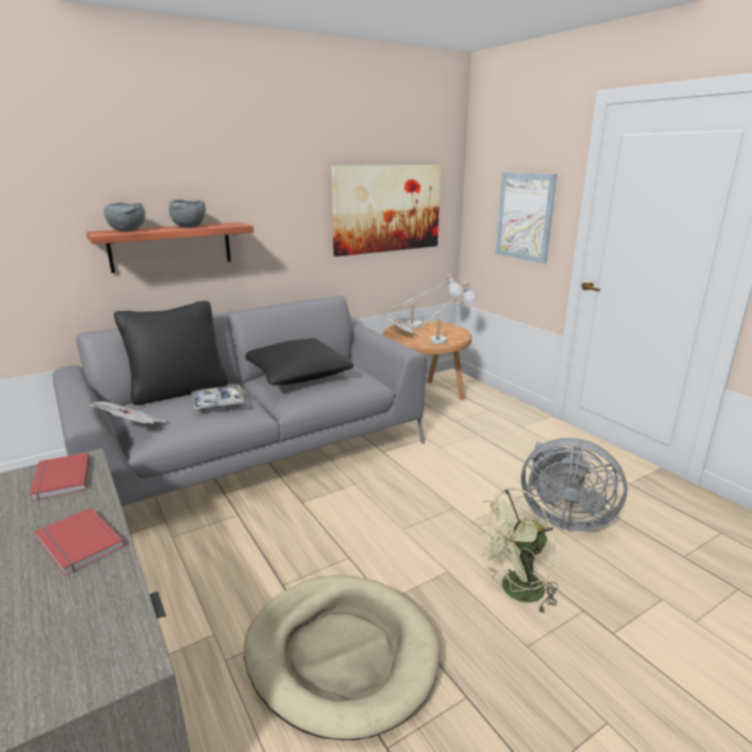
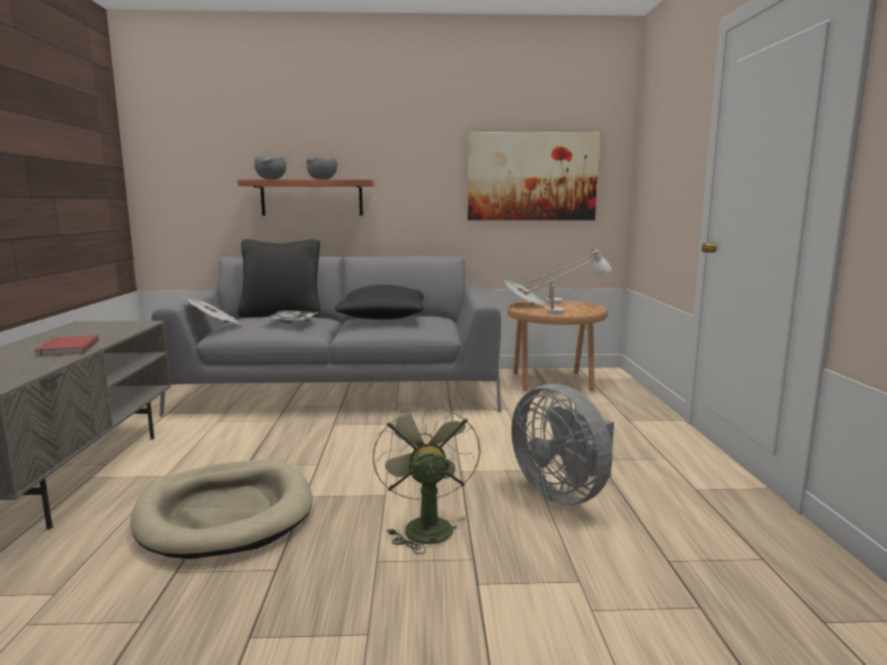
camera: 30 degrees right, 10 degrees down
(59, 479) = (114, 327): red book -> none
(515, 592) = (425, 525): green fan -> green fan turned 75 degrees clockwise
(525, 216) = (670, 178): picture -> none

